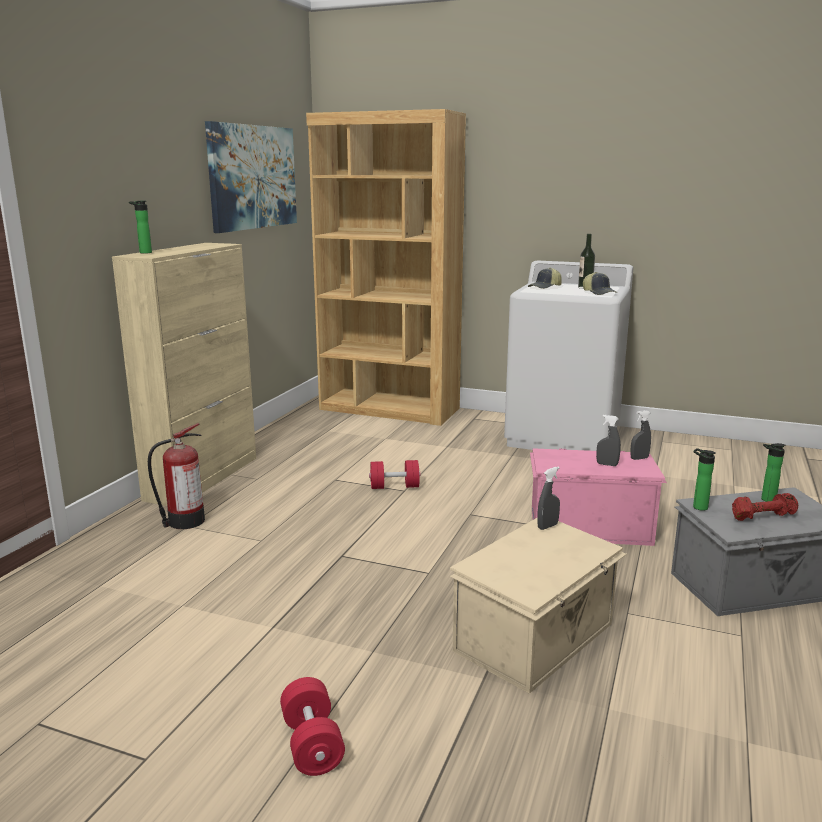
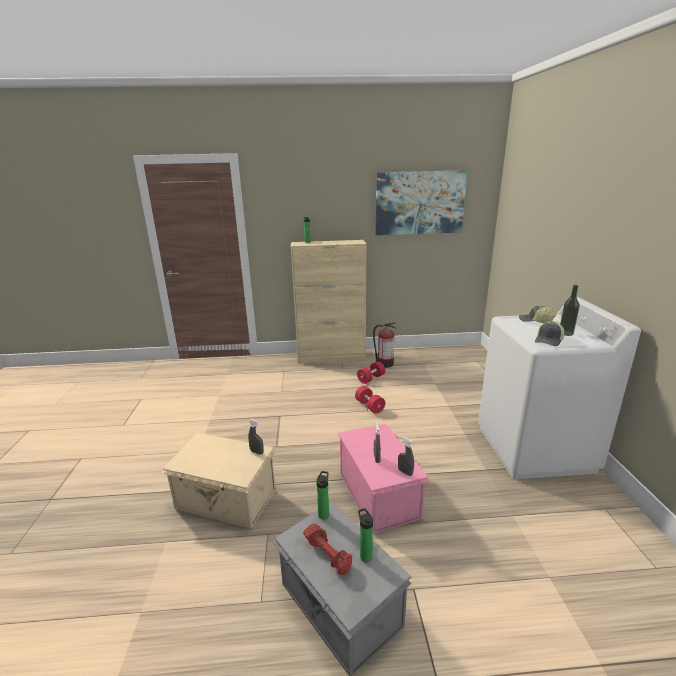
camera: 65 degrees right, 5 degrees up
(184, 522) = (286, 369): fire extinguisher -> fire extinguisher (384, 363)
(312, 744) = (132, 456): red dumbbell -> red dumbbell (371, 378)
(389, 409) = (483, 370): brown bookcase -> none

